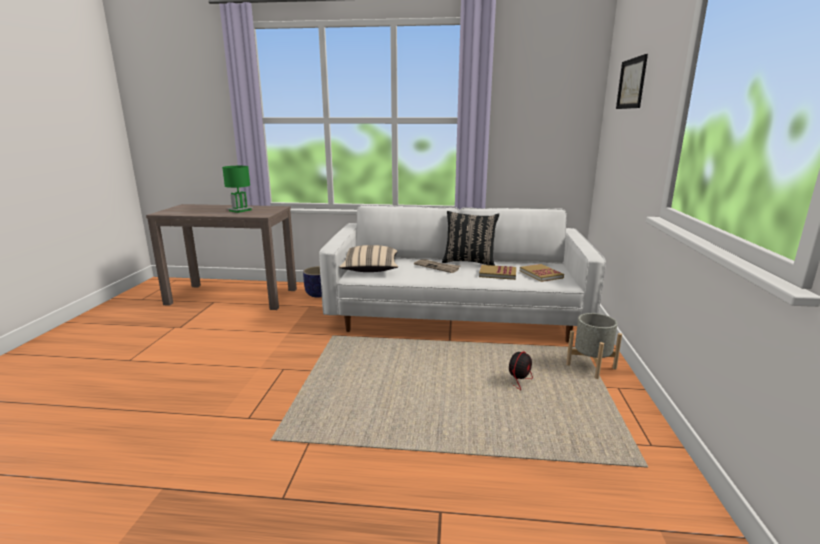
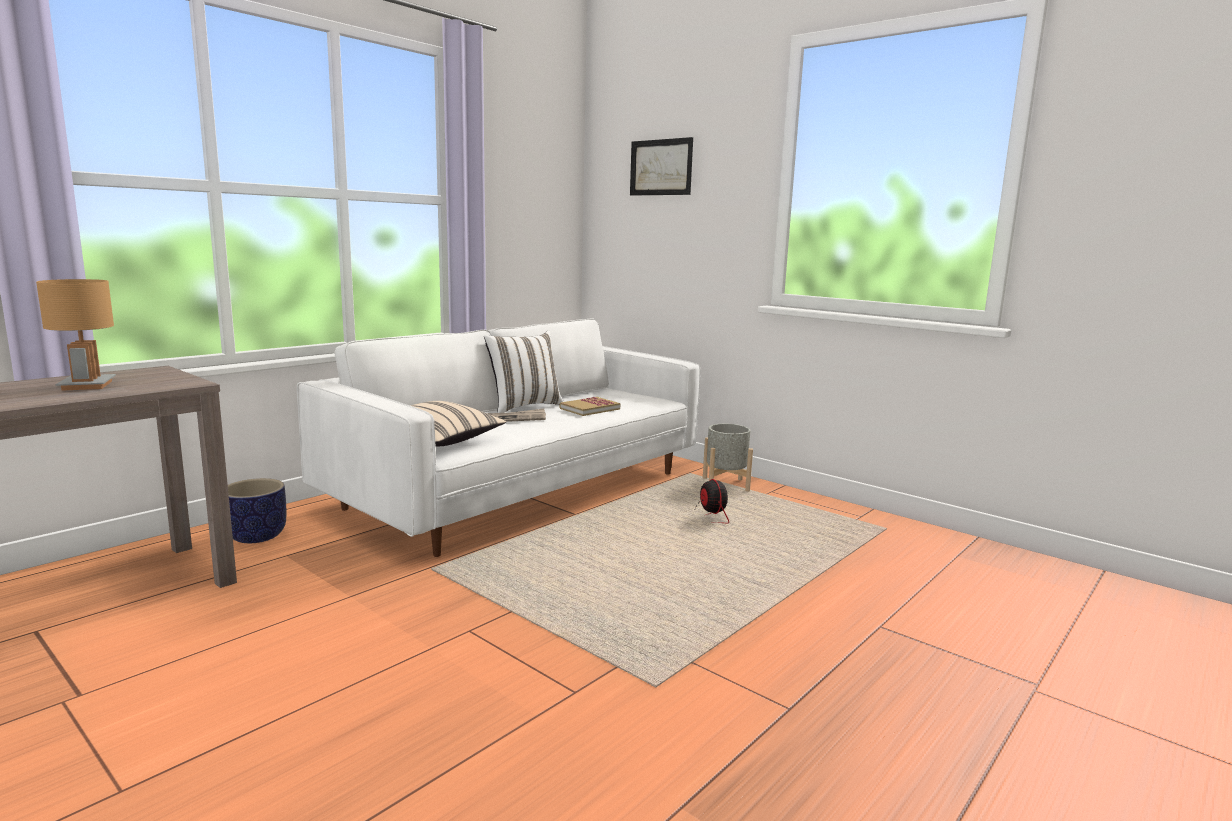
camera: 55 degrees left, 5 degrees down
(240, 210) = (86, 385): green table lamp -> brown table lamp
(469, 262) = (524, 406): black pillow -> white pillow
(541, 274) = (624, 400): book -> none

